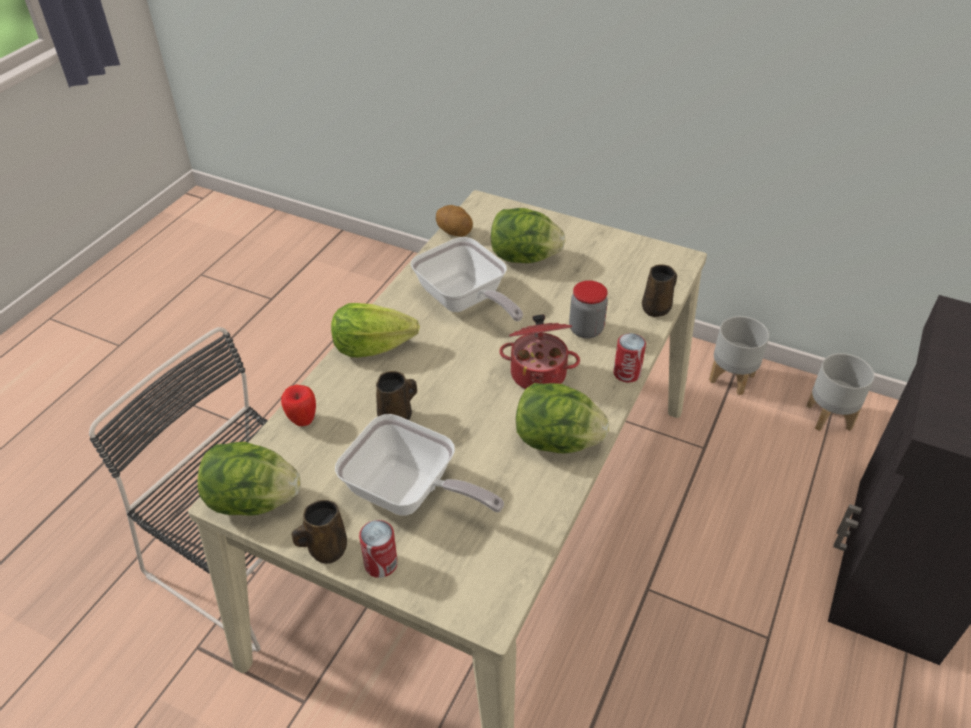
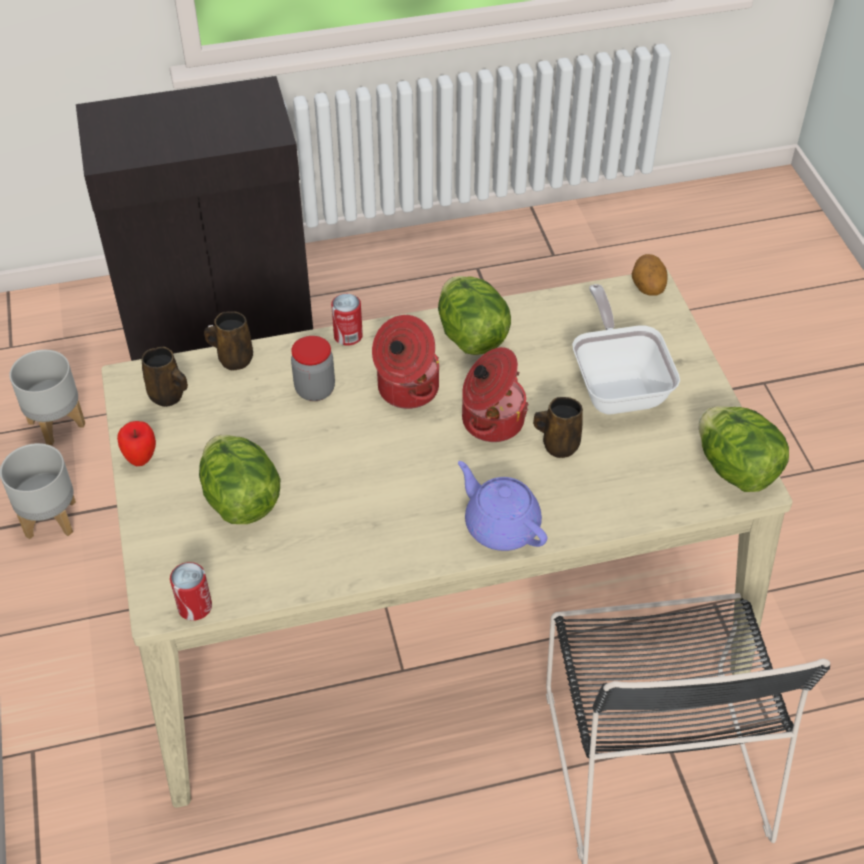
camera: 130 degrees left, 5 degrees up
(302, 420) = (635, 504): apple -> apple (141, 459)
(325, 549) = (714, 396): brown mug -> brown mug (168, 396)
(372, 347) = (500, 525): lettuce -> purple teapot
(381, 564) = (686, 360): can -> can (195, 606)
(454, 232) = (247, 592): potato -> potato (647, 288)
(460, 397) = (491, 420): none -> cooking pot
(464, 302) = (363, 500): frying pan -> none

